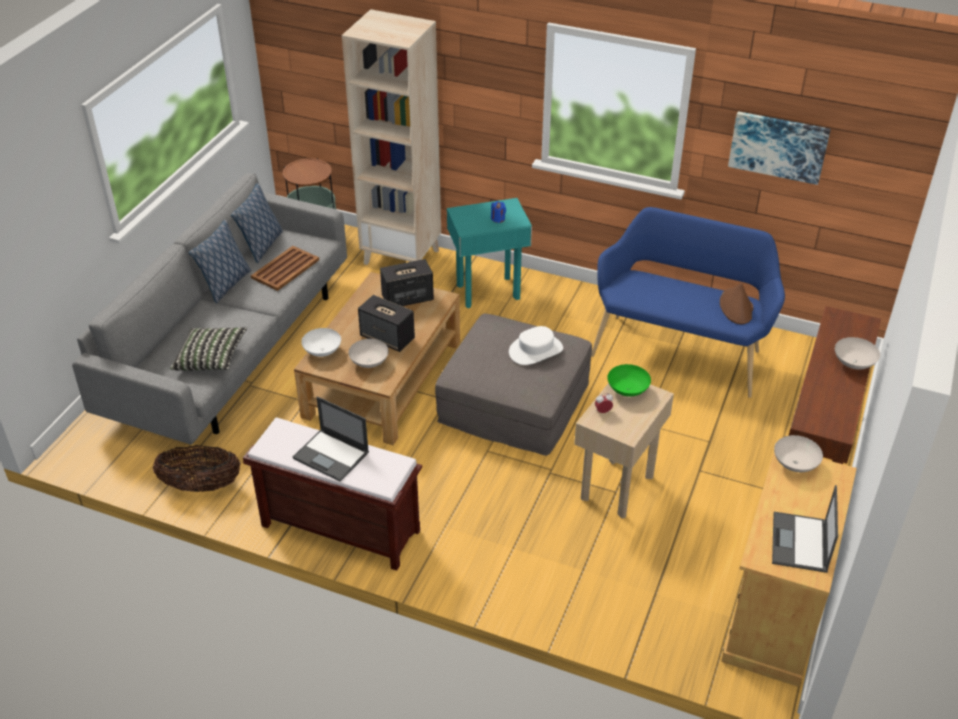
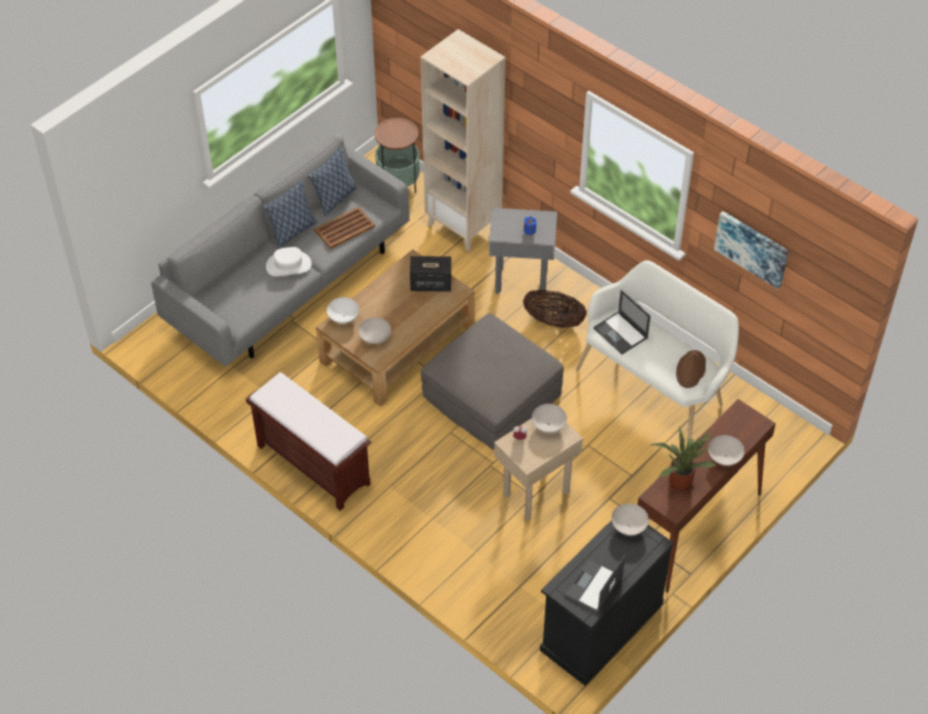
camera: 20 degrees right, 10 degrees up
(201, 485) = (225, 399): basket -> basket (553, 321)
(211, 359) = (257, 301): pillow -> none
(332, 455) = (307, 416): laptop -> laptop (621, 333)
(388, 338) = (399, 318): speaker -> none
(488, 292) = (521, 282): turquoise side table -> grey side table
(535, 350) = (511, 362): white hat -> white hat (288, 265)
(628, 390) = (549, 425): green bowl -> white bowl
(680, 350) = (655, 385): blue bench -> white bench
(775, 611) = (601, 627): beige cabinet -> black cabinet
(823, 398) = (680, 480): none -> potted plant

